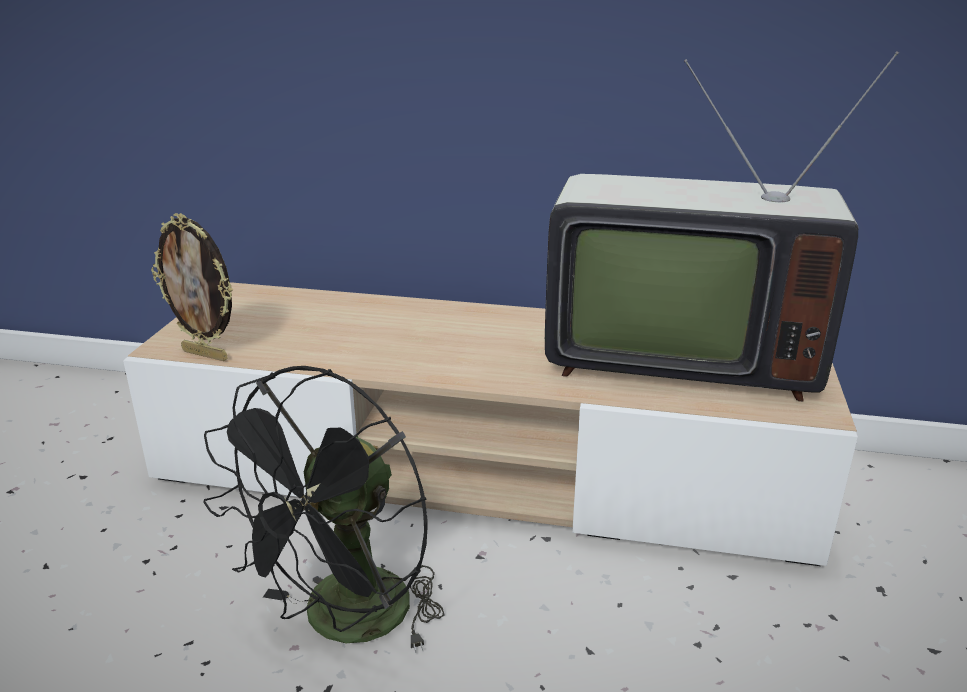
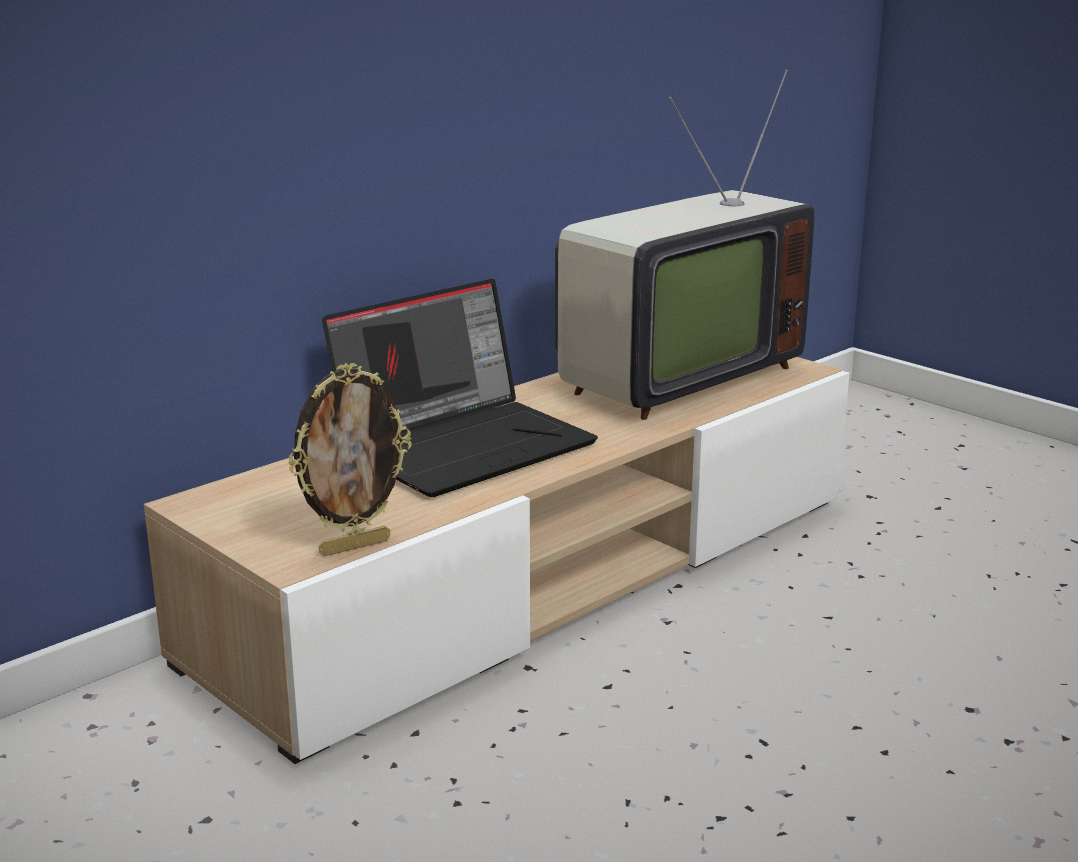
camera: 55 degrees left, 5 degrees down
(345, 624) = (689, 711): black fan -> none
(418, 330) = (465, 444): none -> laptop

